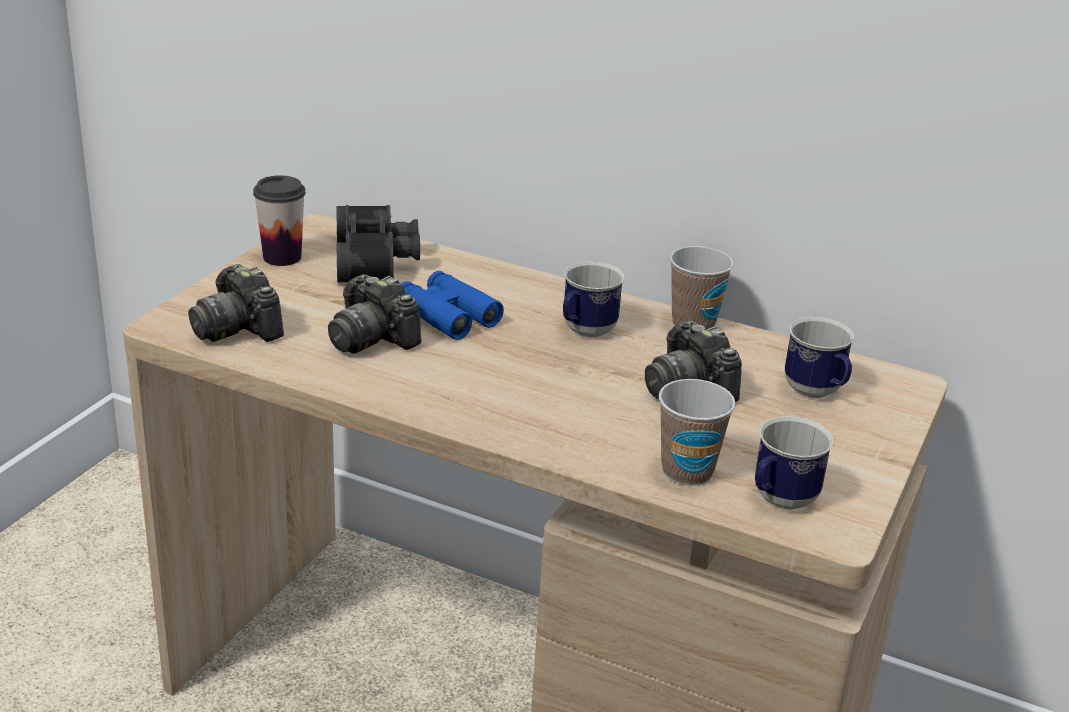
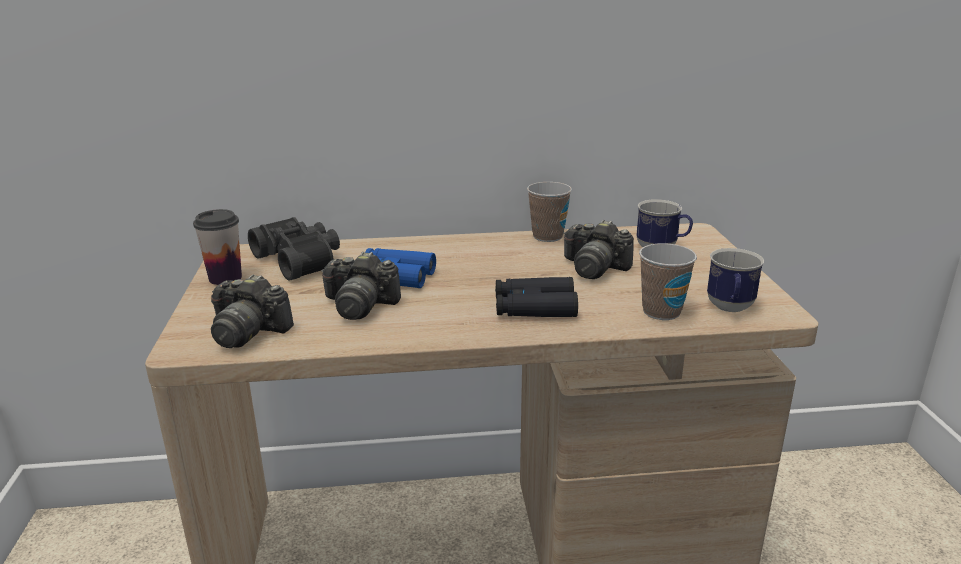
camera: 30 degrees left, 5 degrees down
(548, 410) = (534, 307): none -> black binoculars
(584, 332) = (493, 259): mug -> none

